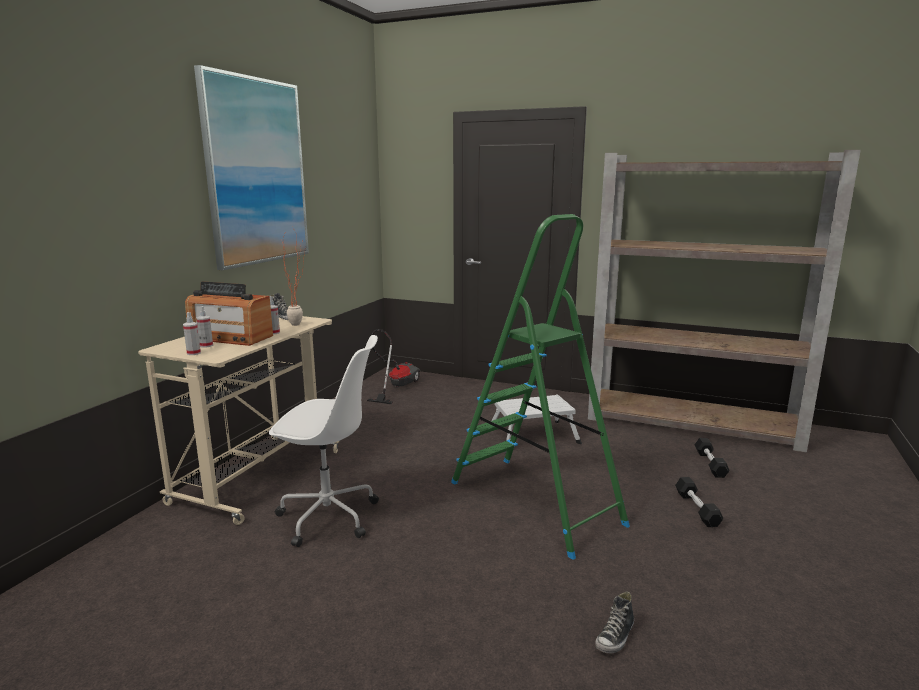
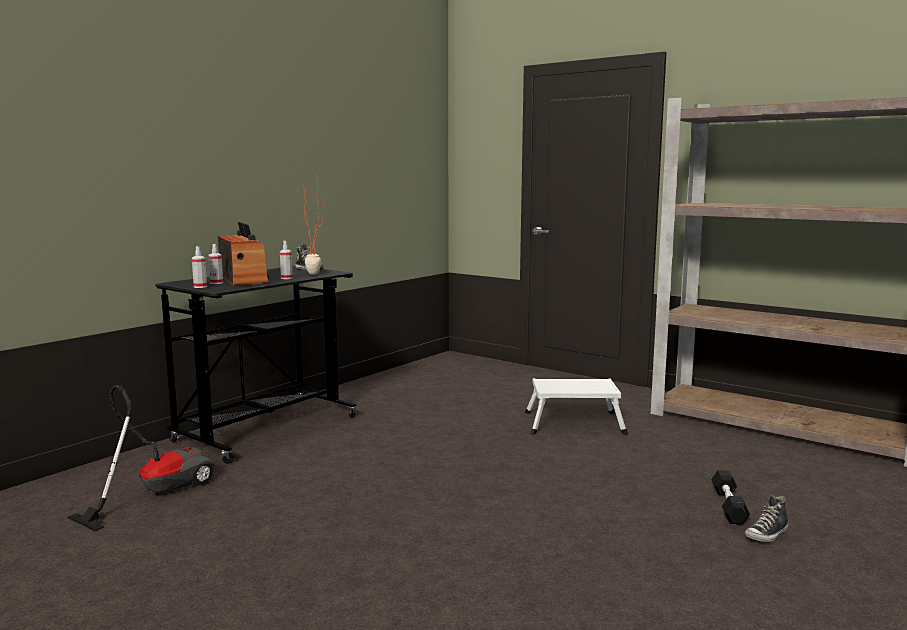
camera: 15 degrees right, 5 degrees down
(230, 337) = (243, 279): radio -> radio turned 150 degrees counterclockwise
(256, 172) = (297, 125): picture -> none
(258, 476) = (267, 428): beige desk -> black desk
(331, 517) = (317, 467): white office chair -> none
(395, 387) = (447, 368): vacuum cleaner -> vacuum cleaner (155, 492)
(533, 502) = (535, 479): green step ladder -> none
(615, 637) = (550, 599): shoe -> shoe (767, 534)
(710, 464) = (778, 468): black dumbbell -> none

